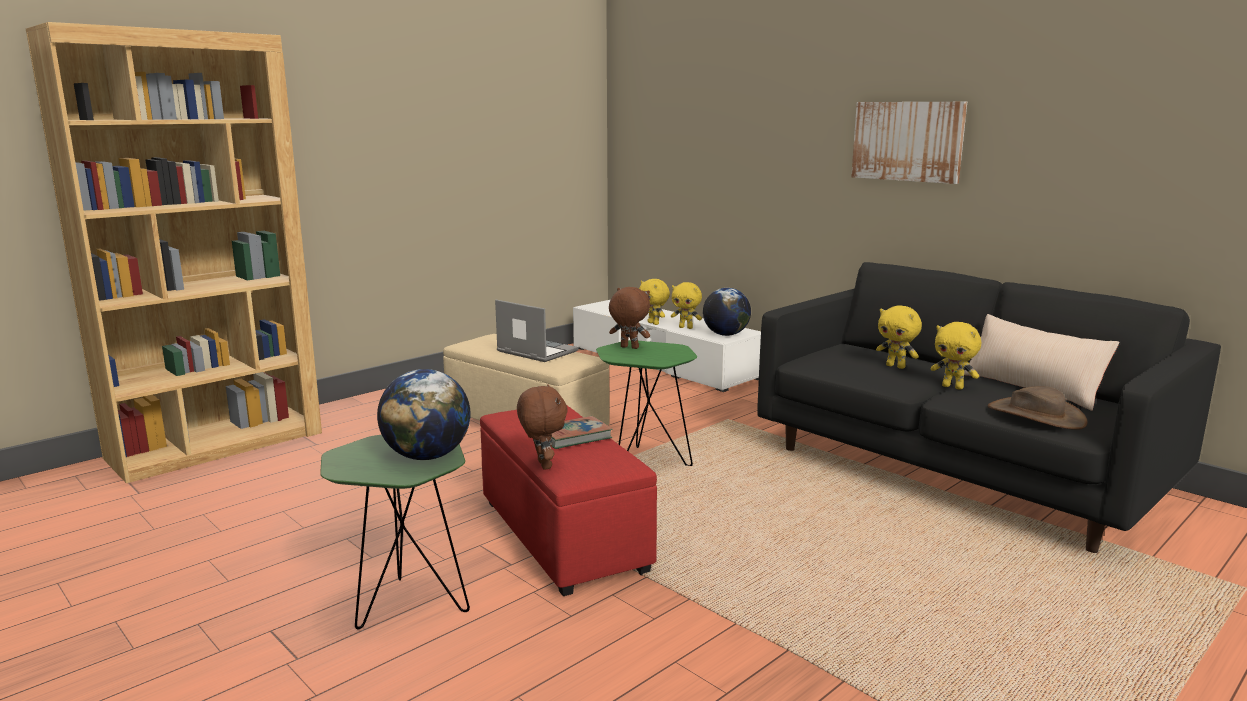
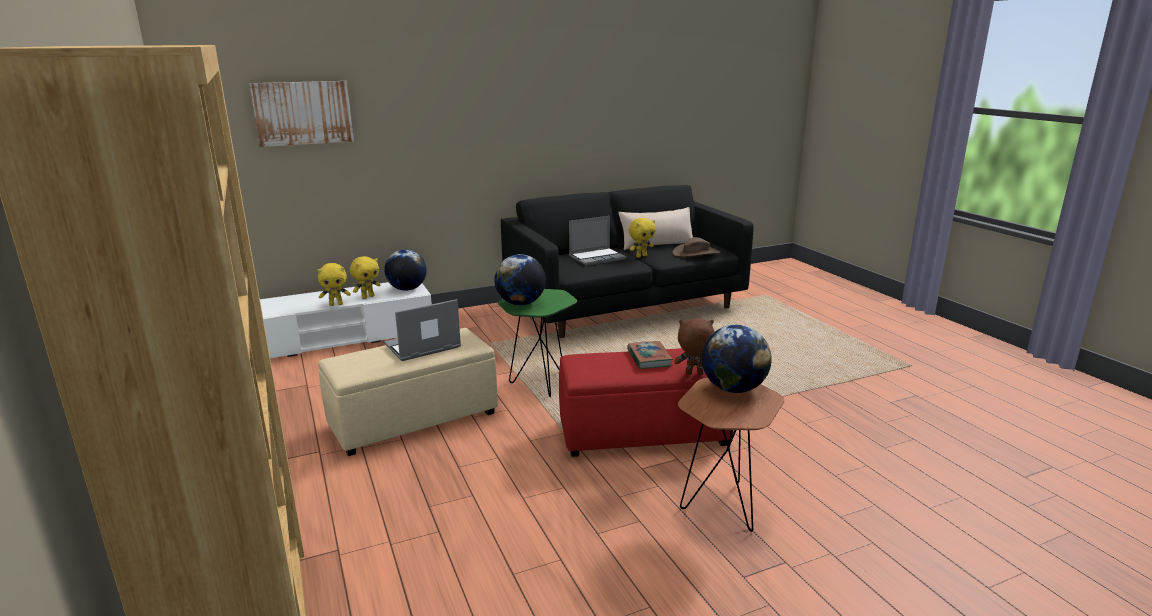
camera: 70 degrees left, 5 degrees up
(404, 605) = (722, 509): green side table -> brown side table
(629, 348) = (520, 303): brown plush toy -> globe
(896, 366) = (597, 258): yellow plush toy -> laptop
(907, 141) = (515, 112): picture -> picture (303, 113)

